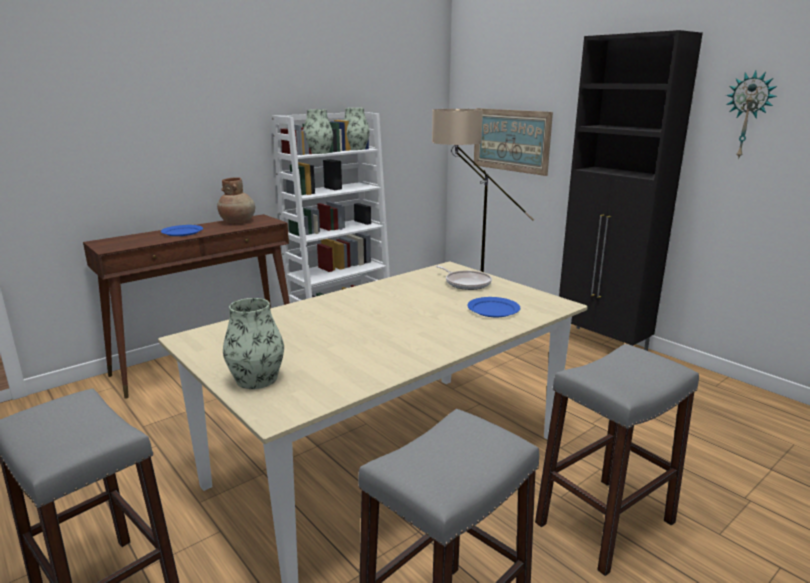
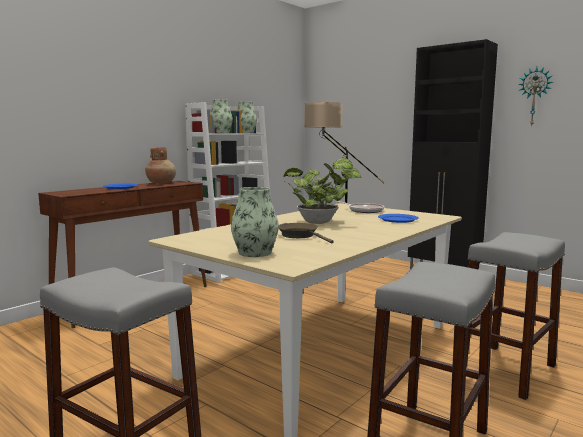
camera: 10 degrees left, 10 degrees down
(340, 341) = (300, 236): none -> brown frying pan
(389, 310) = (320, 222): none -> potted plant
(511, 140) = (356, 130): picture -> none

